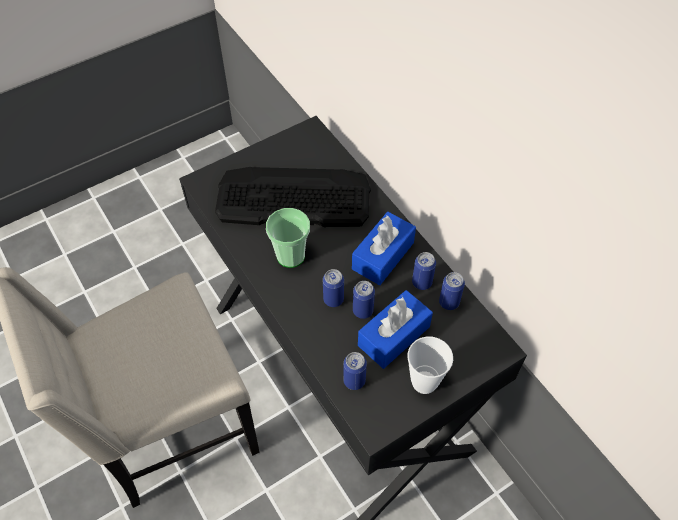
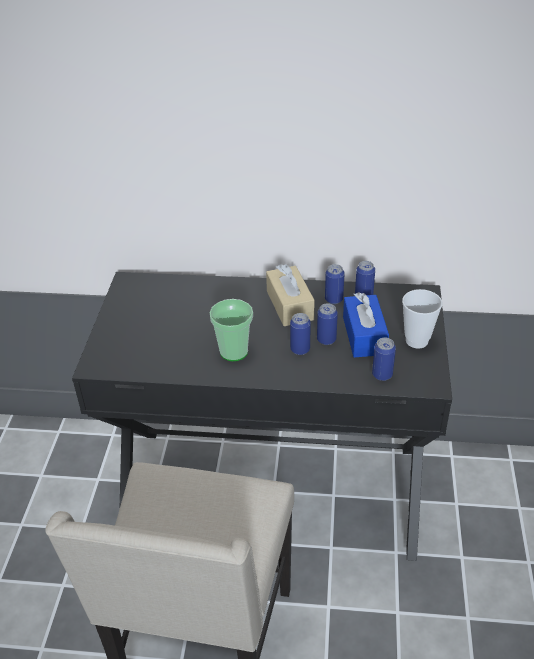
camera: 50 degrees left, 15 degrees down
(293, 198) = (180, 323): keyboard -> none
(383, 256) = (289, 305): blue tissue box -> beige tissue box

